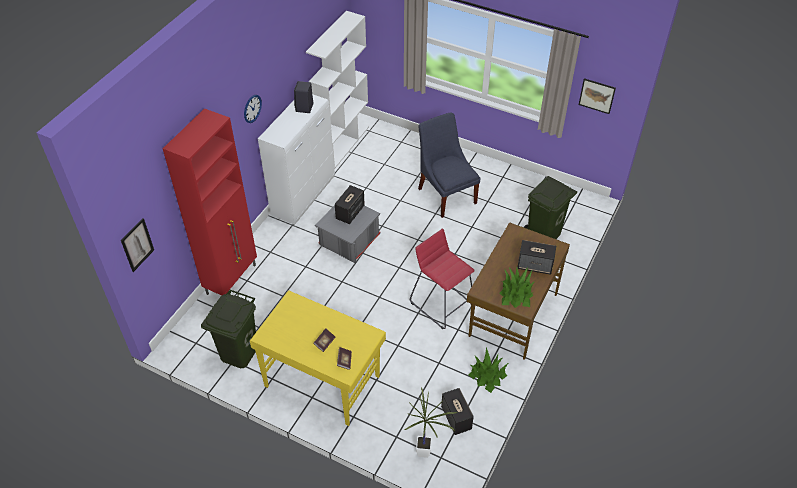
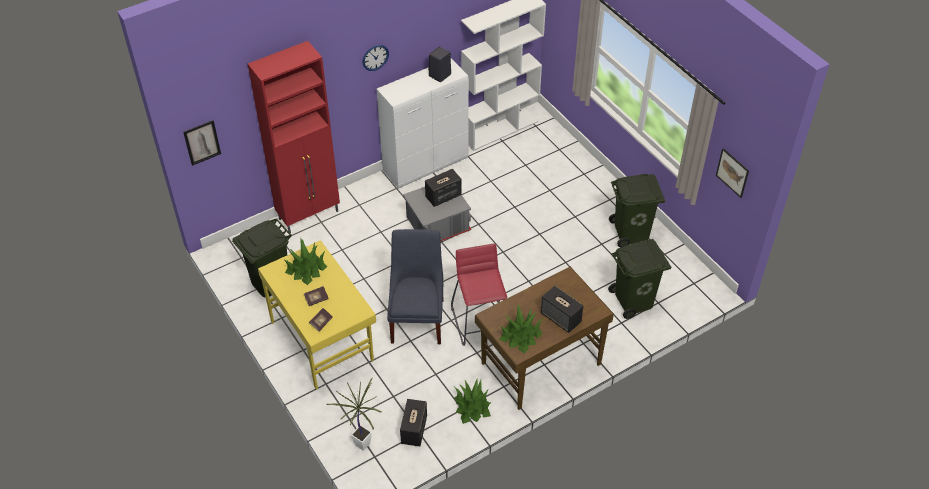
camera: 30 degrees right, 0 degrees up
(295, 320) = (306, 268): none -> potted plant
(446, 194) = (565, 219): blue chair -> blue chair (418, 318)
(503, 184) = (631, 233): none -> green trash can

